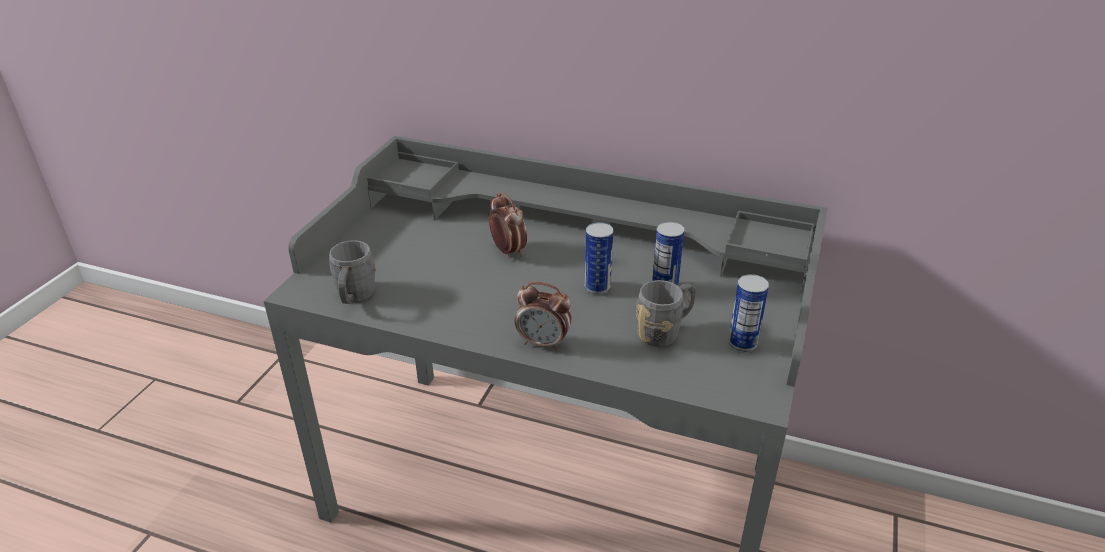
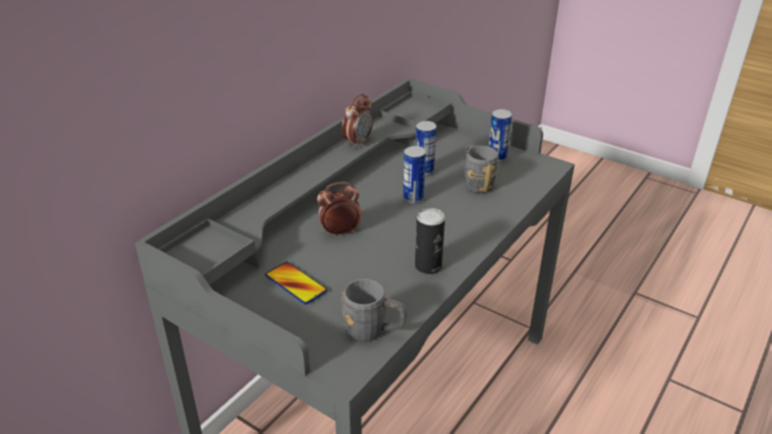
camera: 75 degrees left, 0 degrees up
(415, 243) = (295, 284): none -> phone
(467, 316) = (428, 266): none -> can
(543, 343) = (474, 234): alarm clock -> alarm clock (358, 142)

